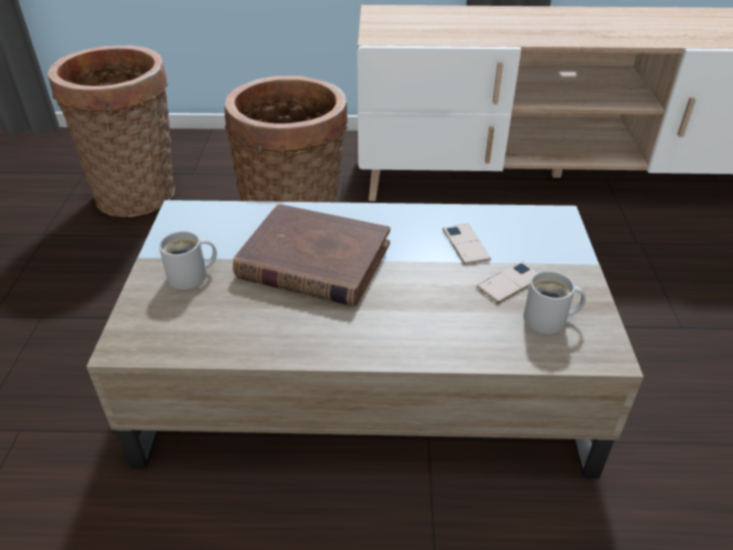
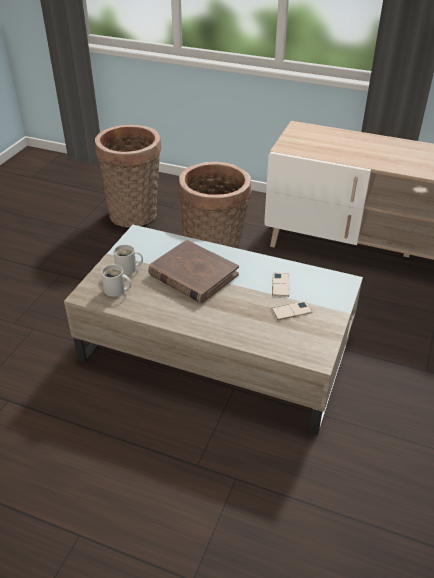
camera: 20 degrees right, 0 degrees up
(549, 320) = (299, 335): white mug -> white mug (116, 290)

